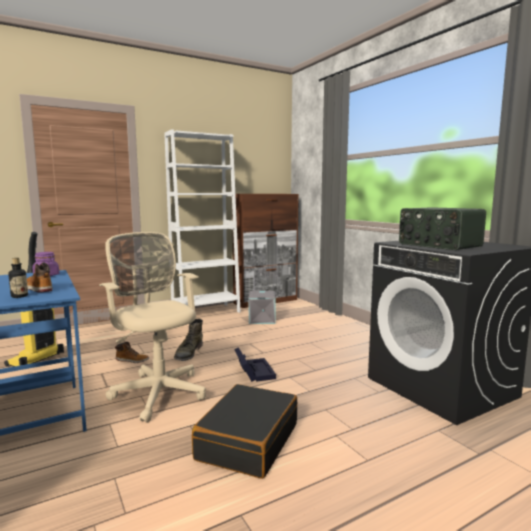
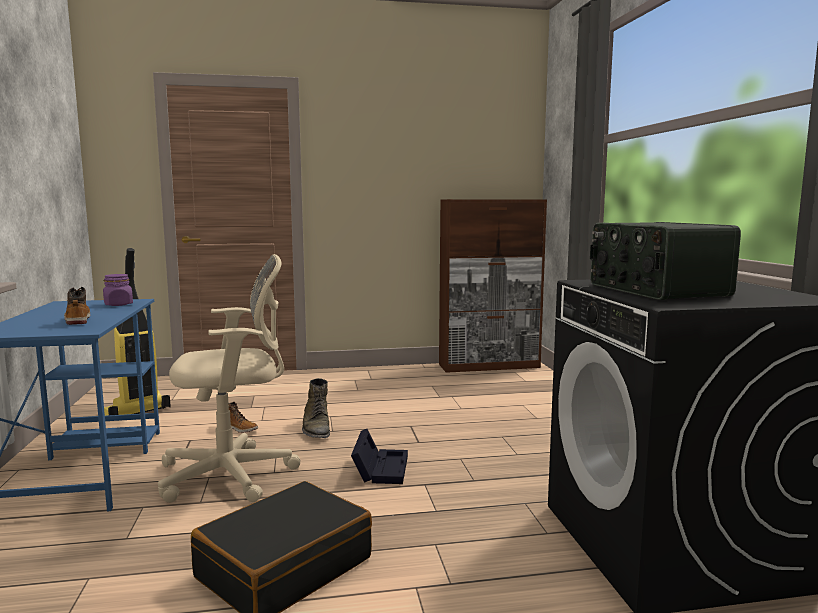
camera: 20 degrees right, 0 degrees up
(19, 296) = (41, 327): bottle -> none
(158, 391) = (233, 475): beige office chair -> beige office chair turned 90 degrees clockwise
(188, 353) = (316, 428): green boot -> green boot turned 45 degrees counterclockwise
(206, 312) = (389, 373): white bookcase -> none
(262, 319) = (460, 393): grey storage box -> none

